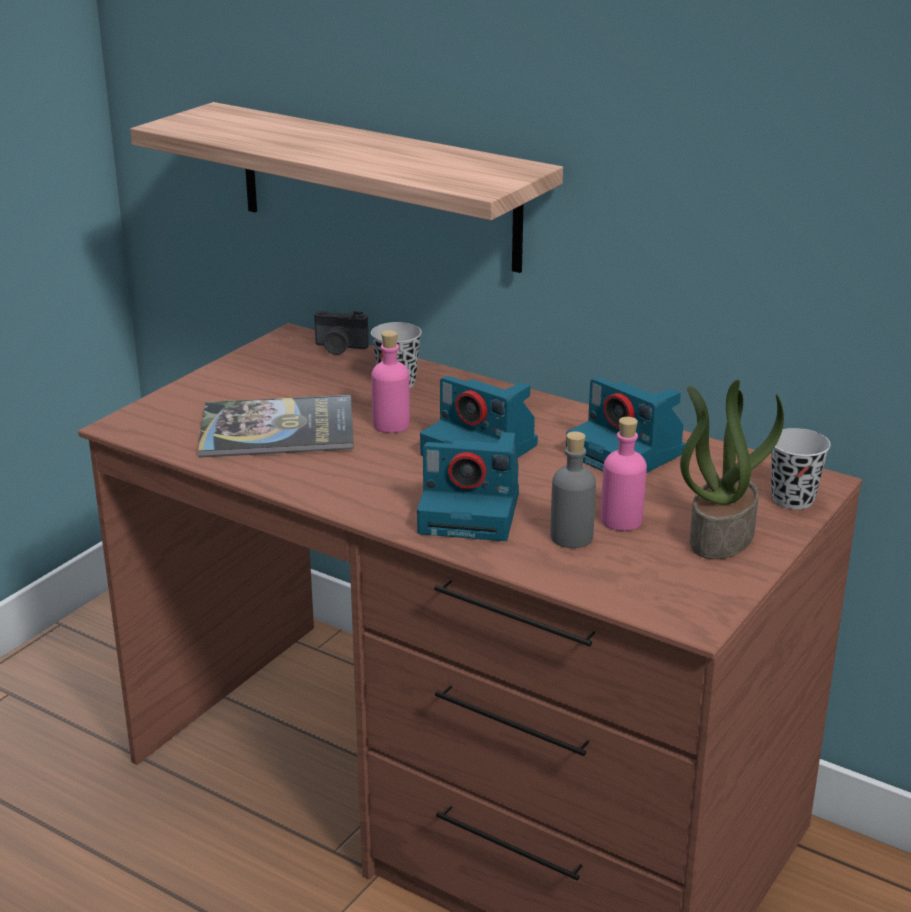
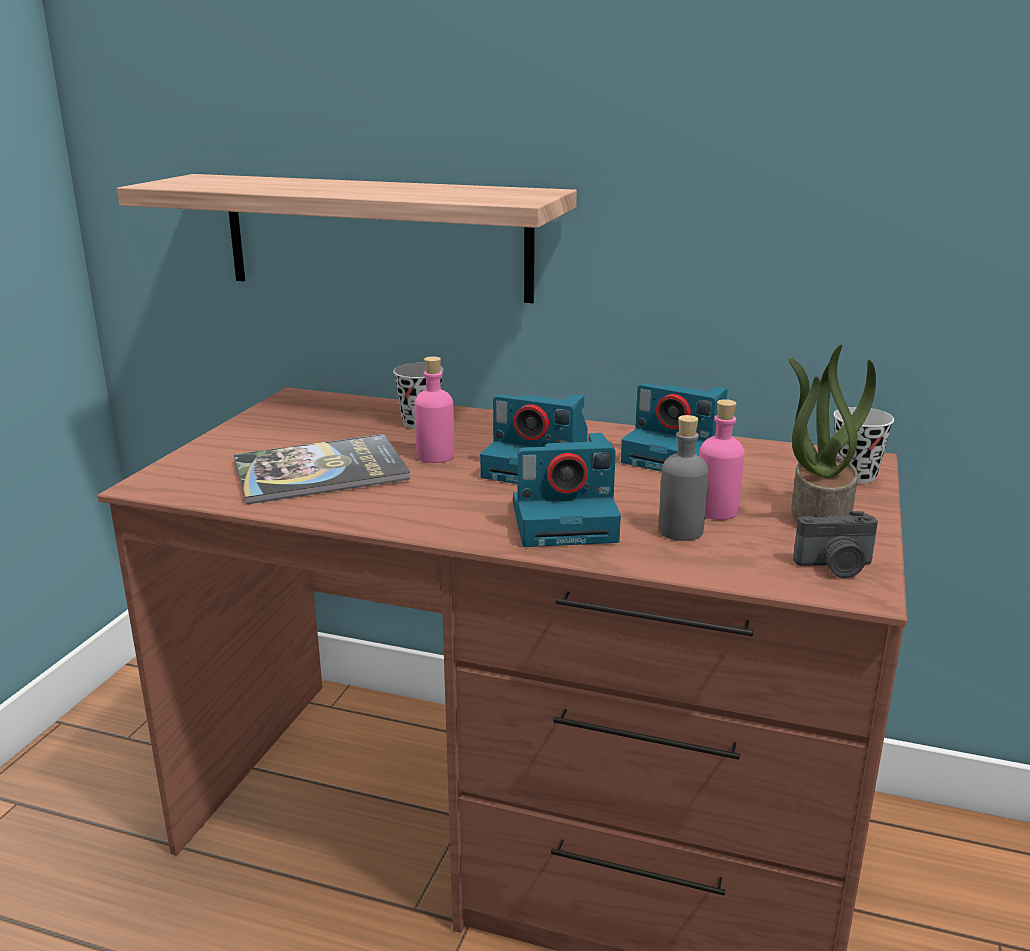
camera: 15 degrees left, 5 degrees down
(339, 348) = (347, 401): camera -> camera (836, 567)

